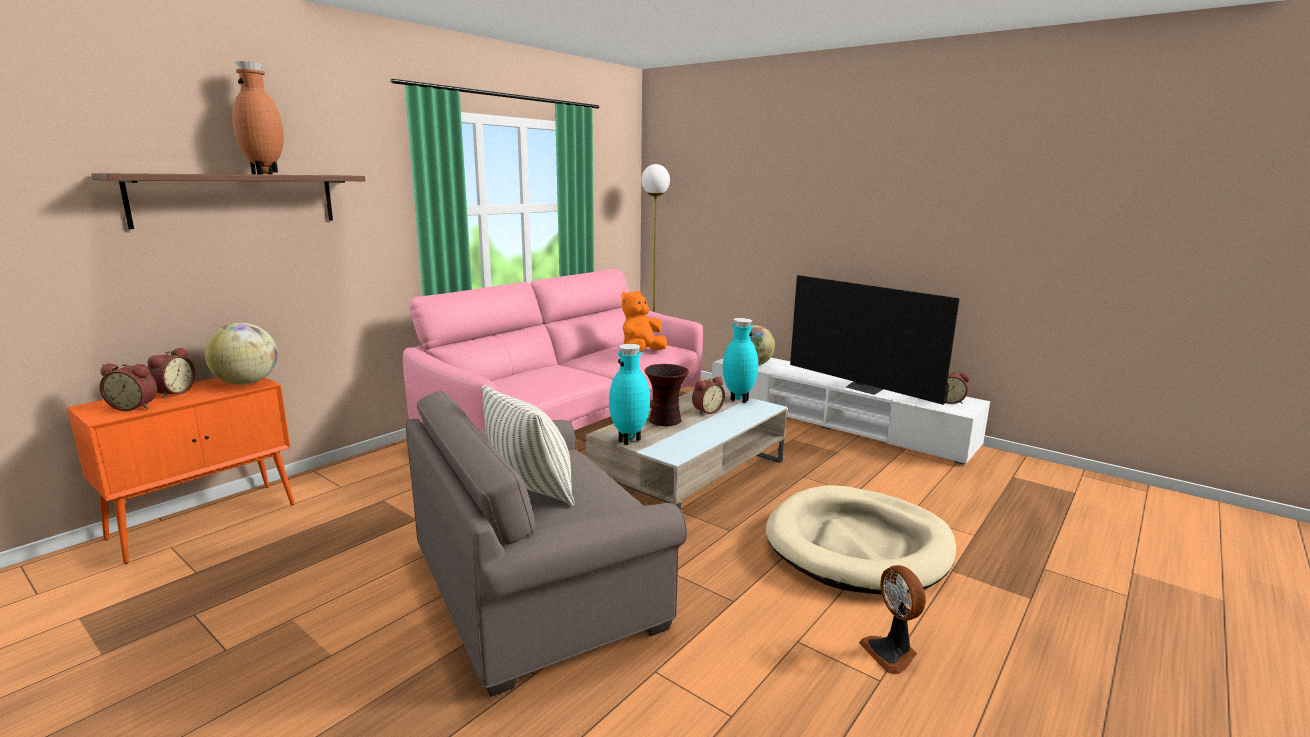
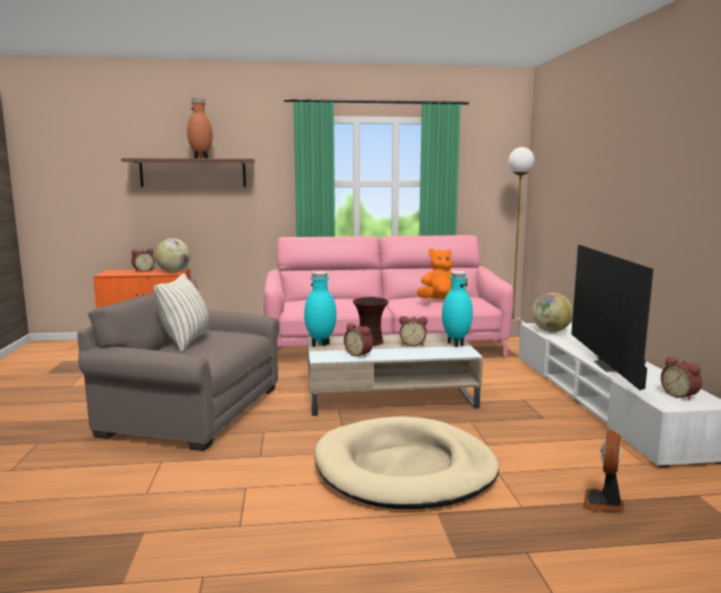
camera: 45 degrees right, 5 degrees down
(135, 407) = (120, 273): alarm clock -> alarm clock (359, 354)
(891, 653) = (278, 520): fan -> fan (603, 503)

